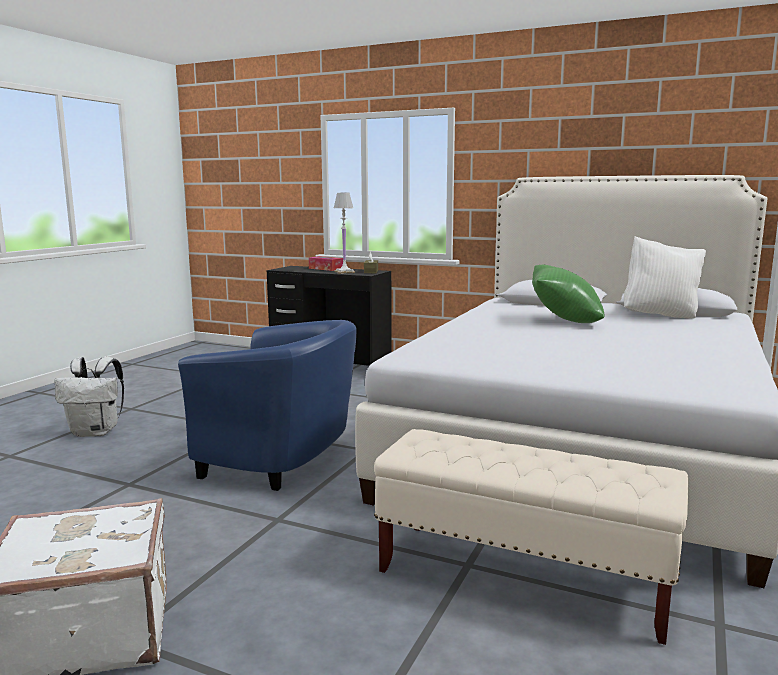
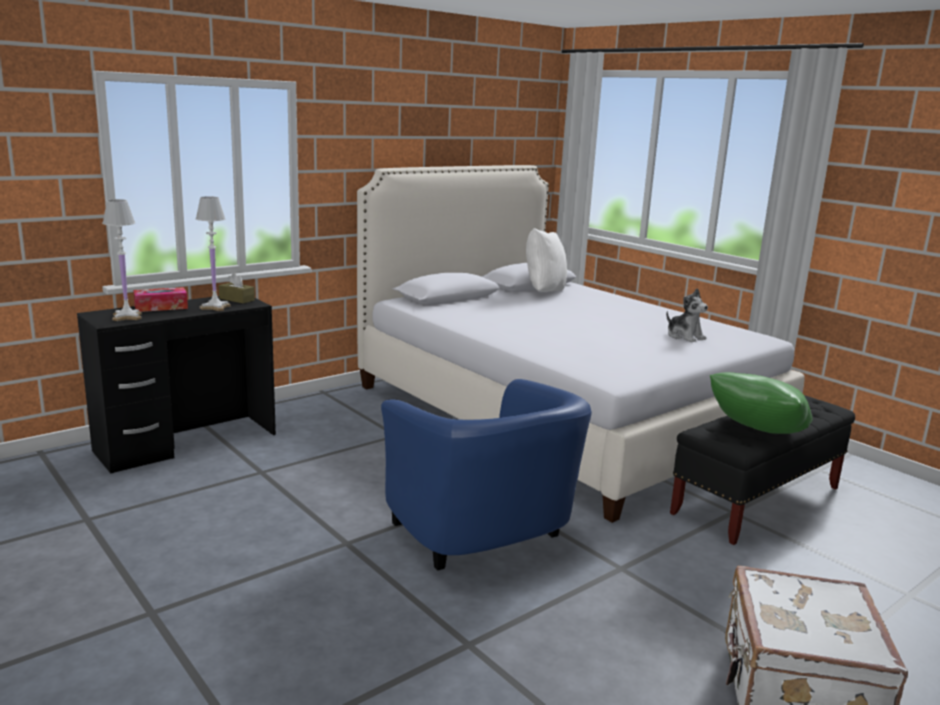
camera: 65 degrees left, 5 degrees up
(96, 432) = (231, 655): white backpack -> none
(283, 461) = (484, 538): blue armchair -> blue armchair turned 105 degrees clockwise
(296, 269) = (127, 317): none -> white table lamp
(523, 578) = (757, 501): beige bench -> black bench
(564, 321) = (530, 313): green pillow -> green pillow (756, 434)
(631, 364) = (685, 336): none -> plush toy

